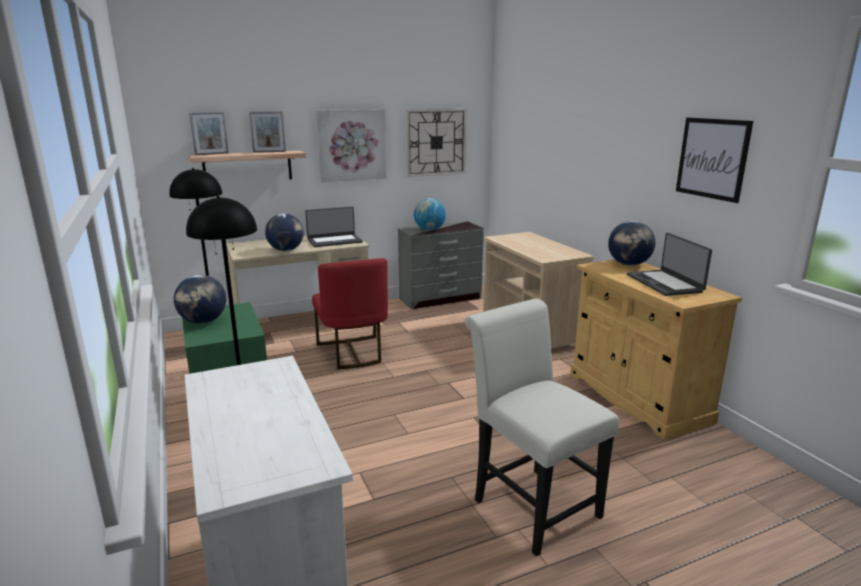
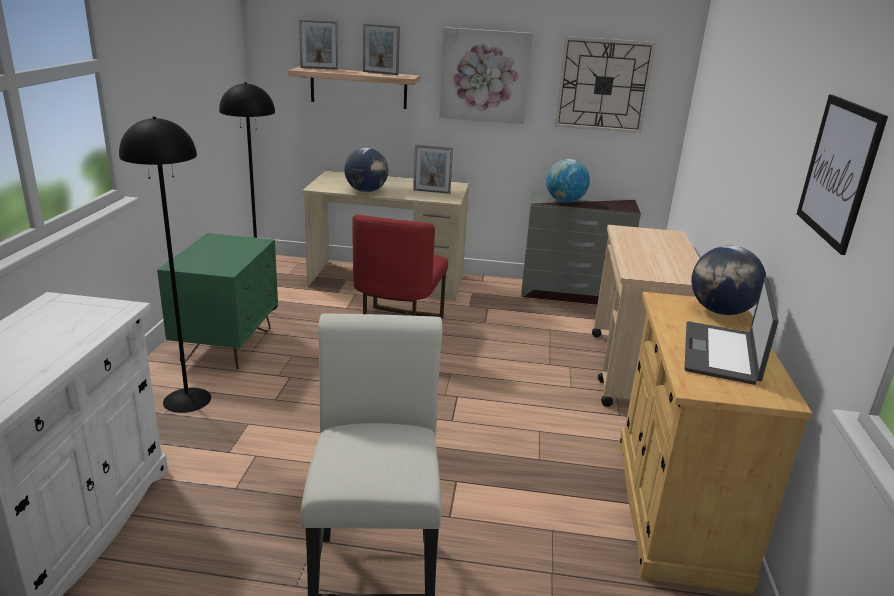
camera: 30 degrees right, 5 degrees up
(203, 322) = (206, 248): globe -> none
(334, 241) = (431, 191): laptop -> picture frame

